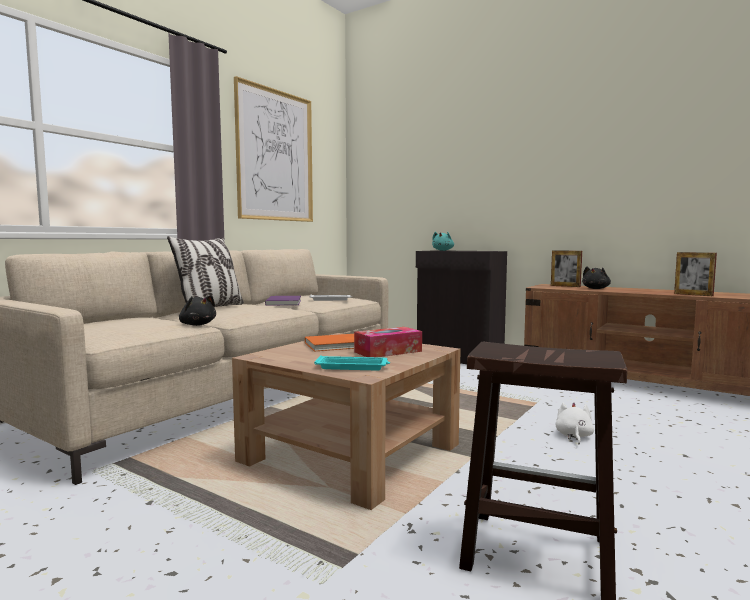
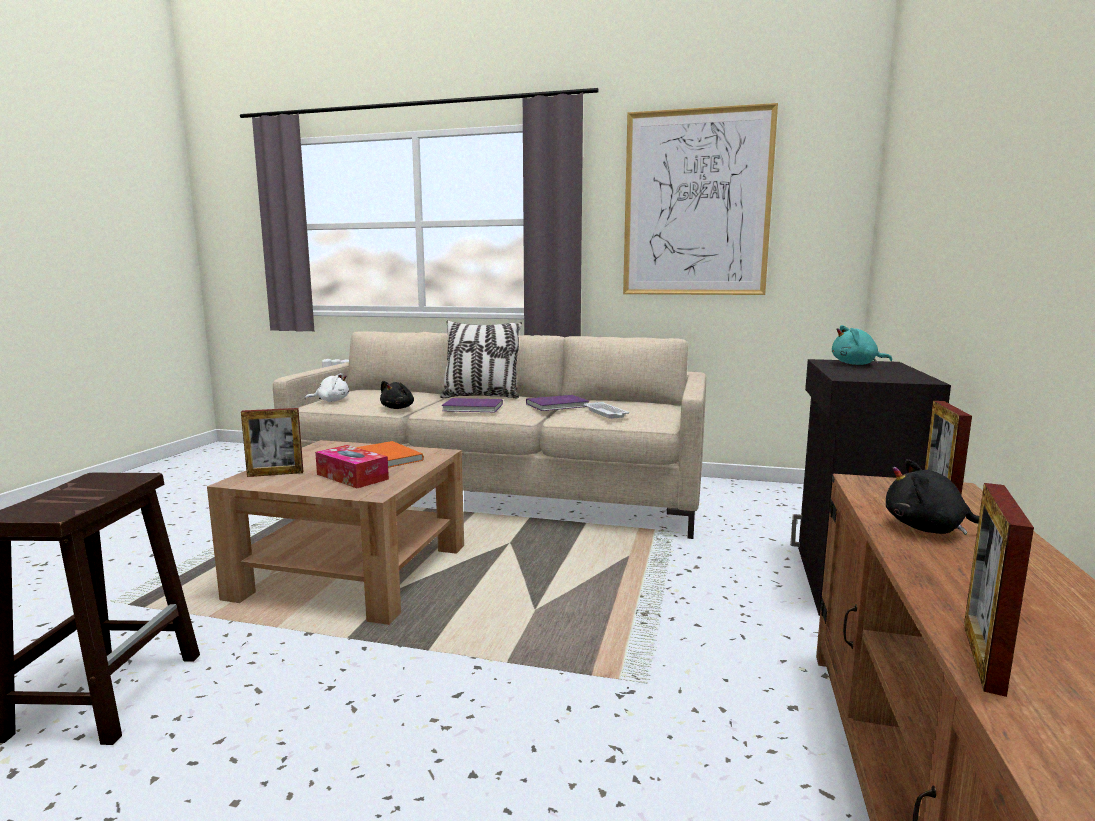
camera: 70 degrees right, 5 degrees up
(257, 311) = (473, 408): none -> purple book
(353, 367) = (275, 474): turquoise tray -> picture frame
(573, 436) = (454, 723): white plush toy -> white plush toy (331, 401)

